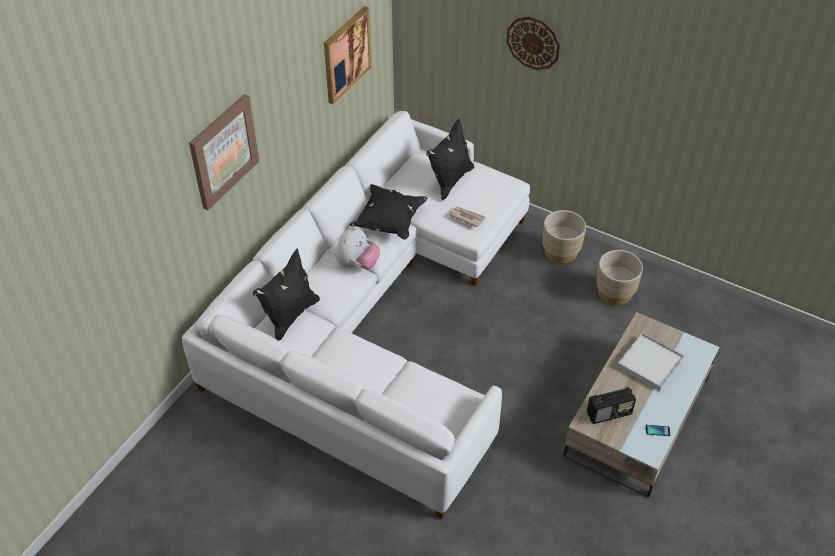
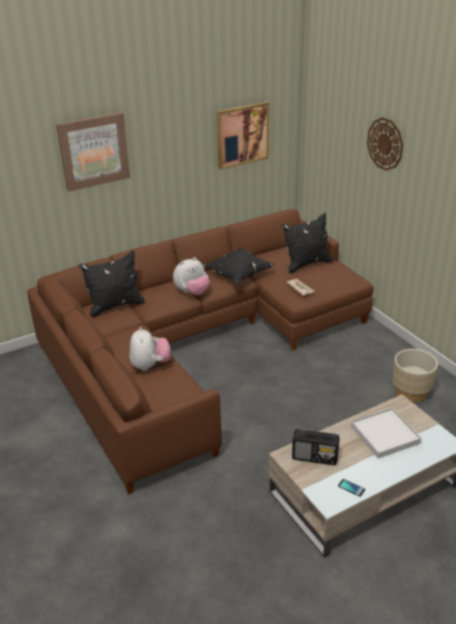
camera: 30 degrees right, 15 degrees down
(374, 317) = (197, 345): white sofa -> brown sofa
(391, 378) = (150, 365): none -> plush toy
(560, 252) = (383, 350): beige planter -> none

